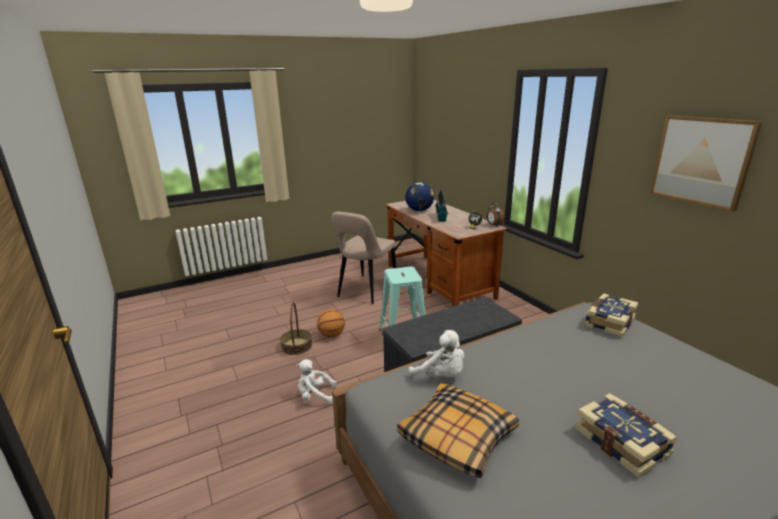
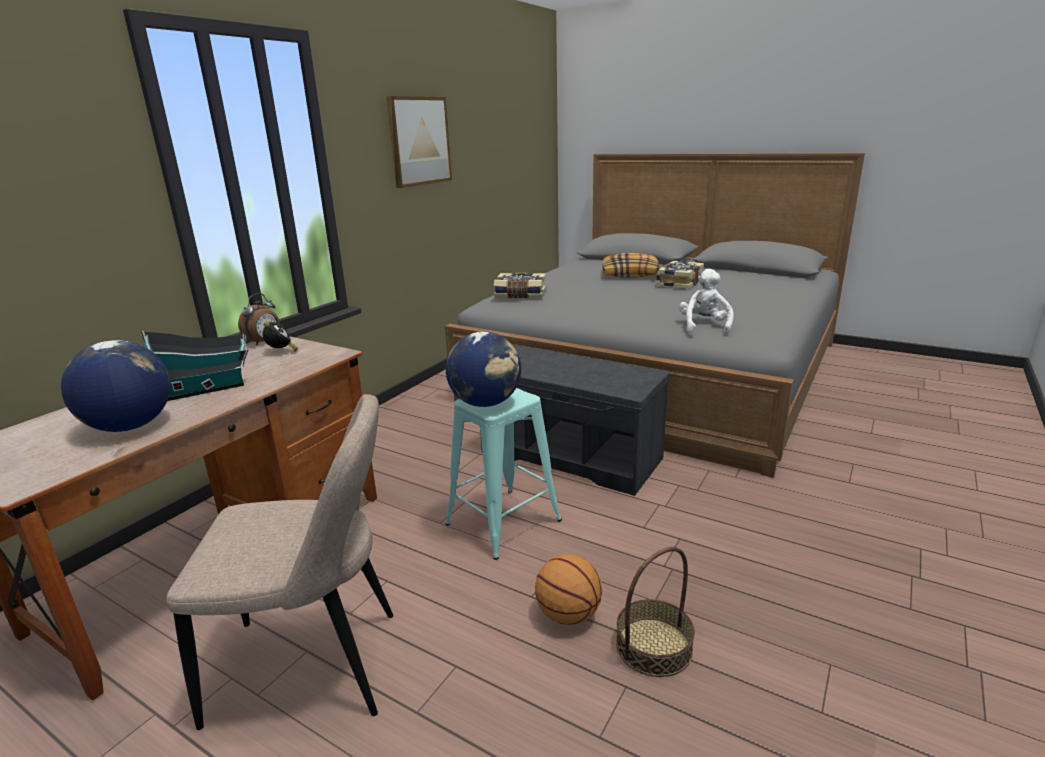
camera: 120 degrees left, 0 degrees up
(315, 396) = (728, 543): white plush toy -> none
(401, 271) = (486, 403): none -> globe
(457, 437) = (758, 309): pillow -> pillow (630, 274)

